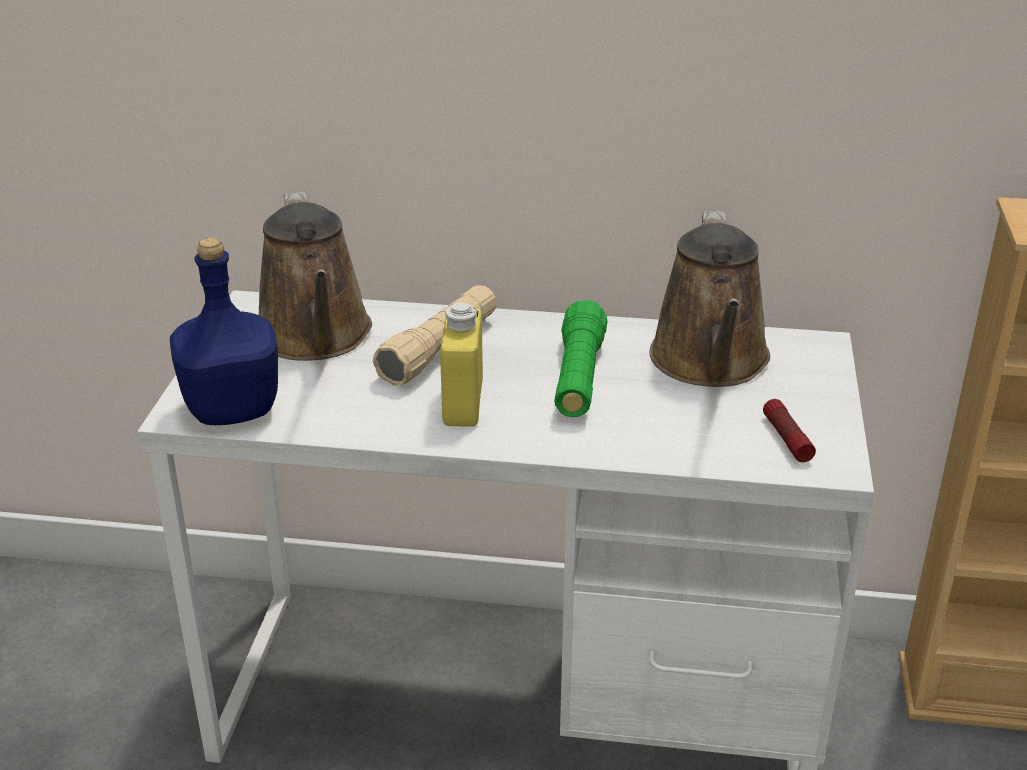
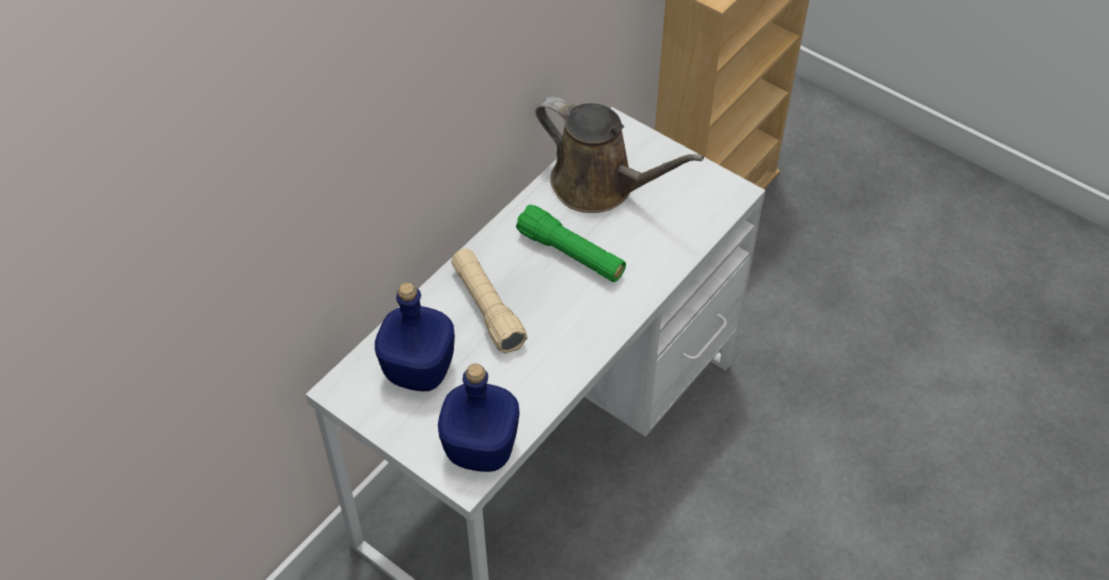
camera: 60 degrees left, 20 degrees up
(316, 338) = (419, 369): brown watering can -> blue bottle
(463, 403) = (560, 324): yellow bottle -> none
(786, 438) = (698, 196): flashlight -> none

